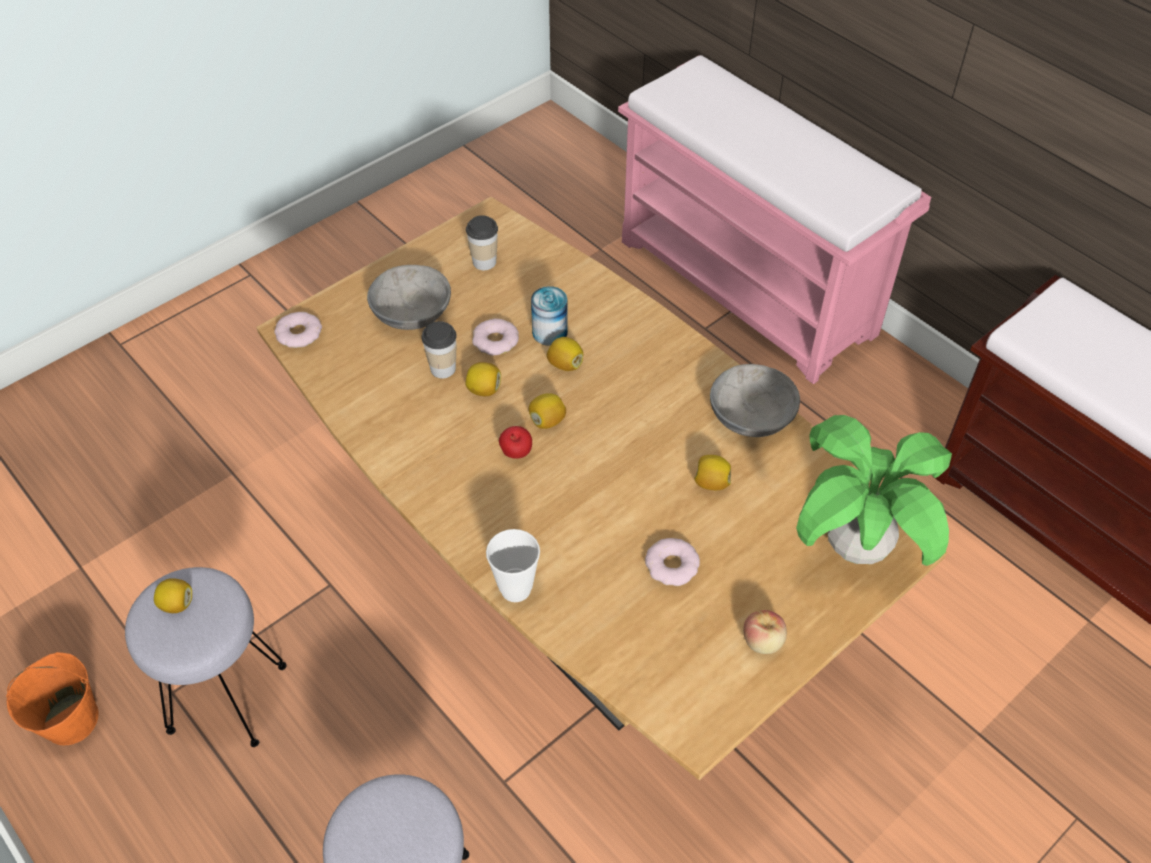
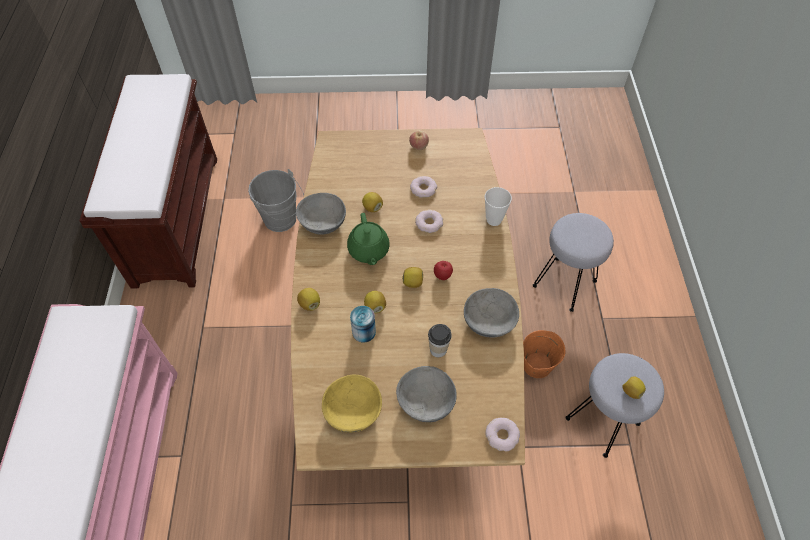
camera: 140 degrees left, 5 degrees up
(71, 719) = (688, 466): orange bucket -> orange bucket (537, 365)
(406, 438) = (488, 320): none -> grey bowl
(484, 262) = (352, 410): cup -> yellow bowl
(484, 390) = (428, 321): lemon -> lemon (310, 304)
(495, 341) = (396, 347): donut -> donut (429, 223)
(648, 422) = (368, 250): none -> green teapot
(857, 547) = (347, 151): potted plant -> none
(960, 653) = (282, 221): none -> grey bucket

